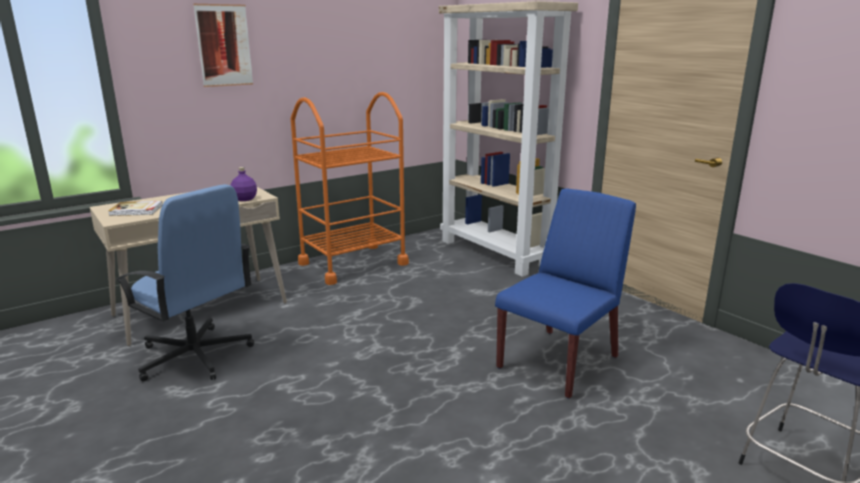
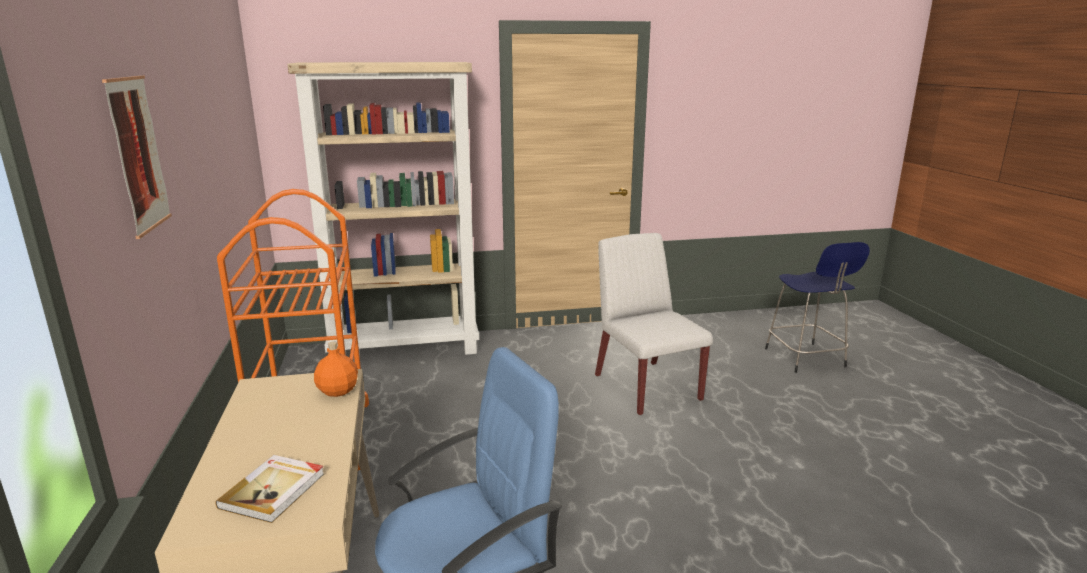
camera: 65 degrees left, 0 degrees up
(244, 199) = (337, 391): purple bottle -> orange bottle
(559, 361) = (646, 387): blue chair -> white chair

